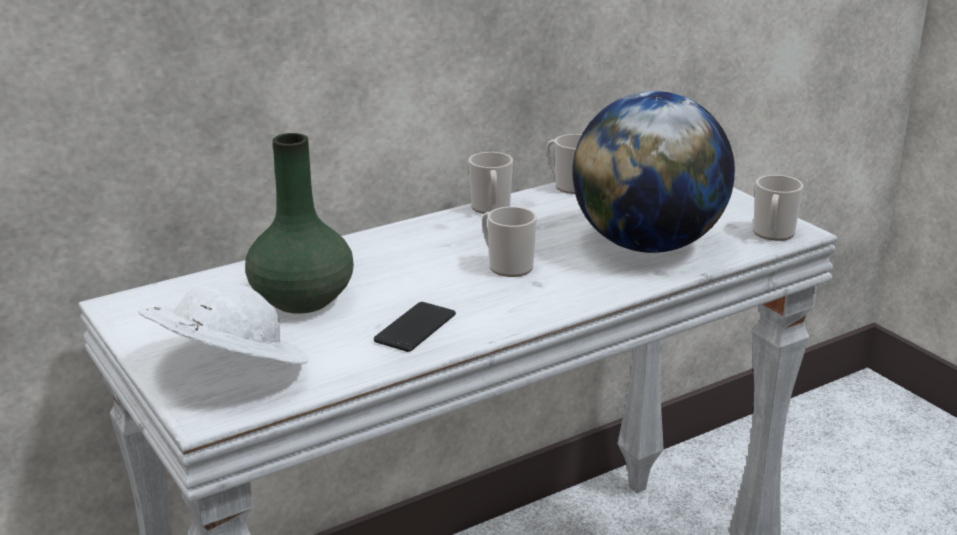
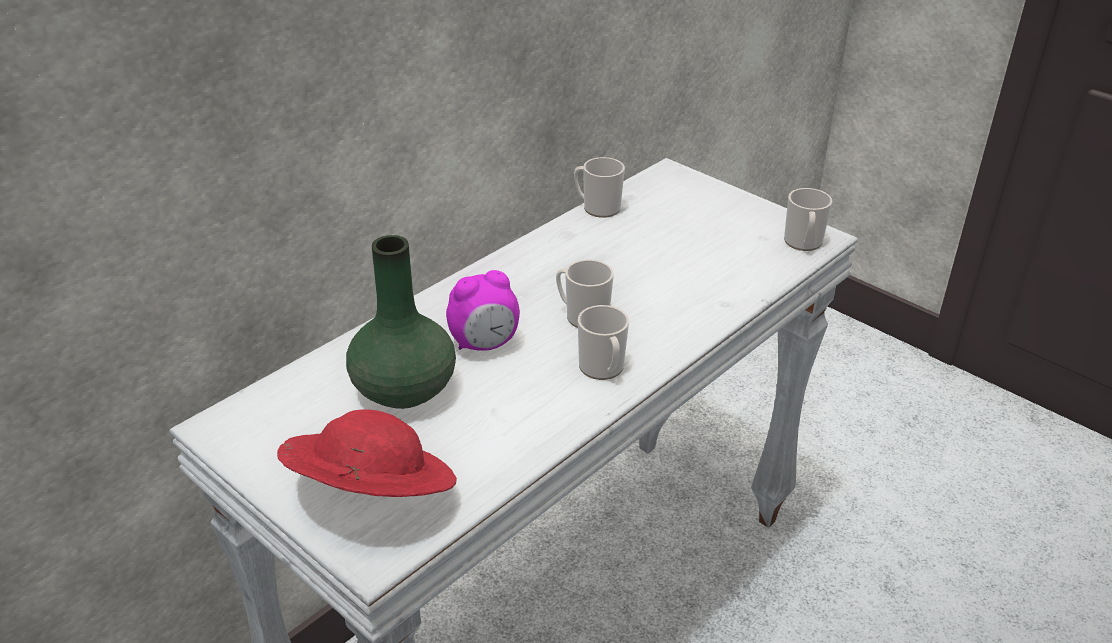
camera: 15 degrees left, 10 degrees up
(227, 371) = (370, 495): white hat -> red hat
(397, 276) = (484, 344): none -> alarm clock
(415, 328) = (530, 408): phone -> none
(491, 208) = (536, 246): mug -> mug (603, 369)
(647, 245) = (700, 272): globe -> none

